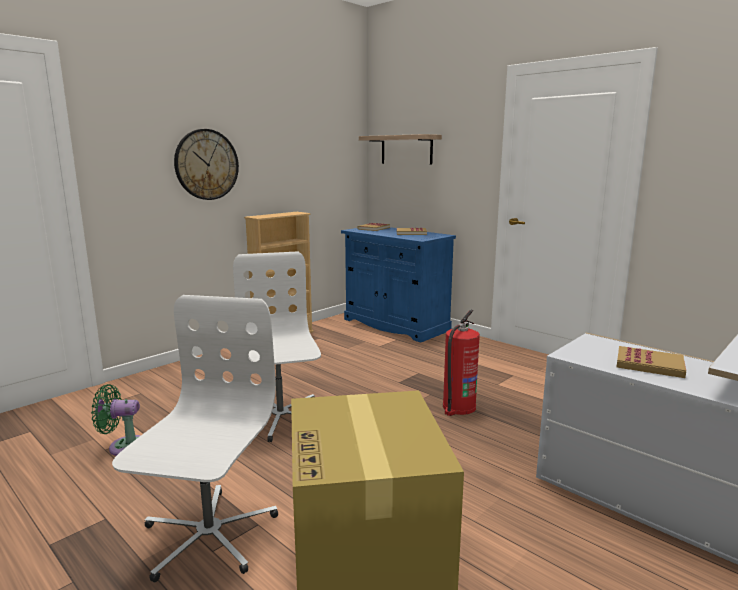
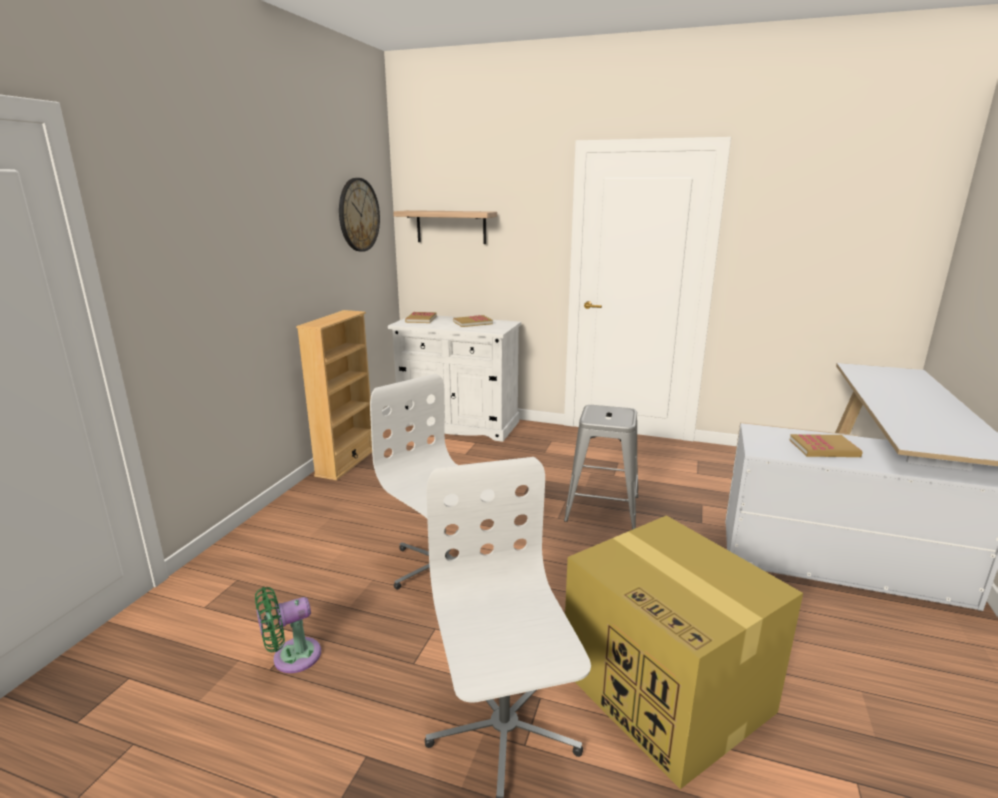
camera: 25 degrees left, 5 degrees up
(206, 164) = (251, 265): wall clock -> wall clock (358, 215)
(395, 325) = (458, 424): blue cabinet -> white cabinet
(458, 407) = (602, 509): fire extinguisher -> grey stool

